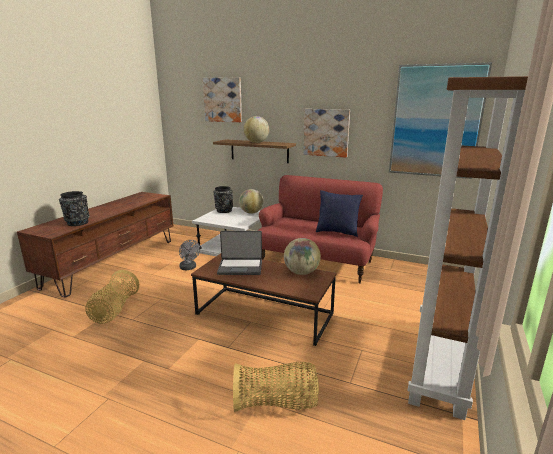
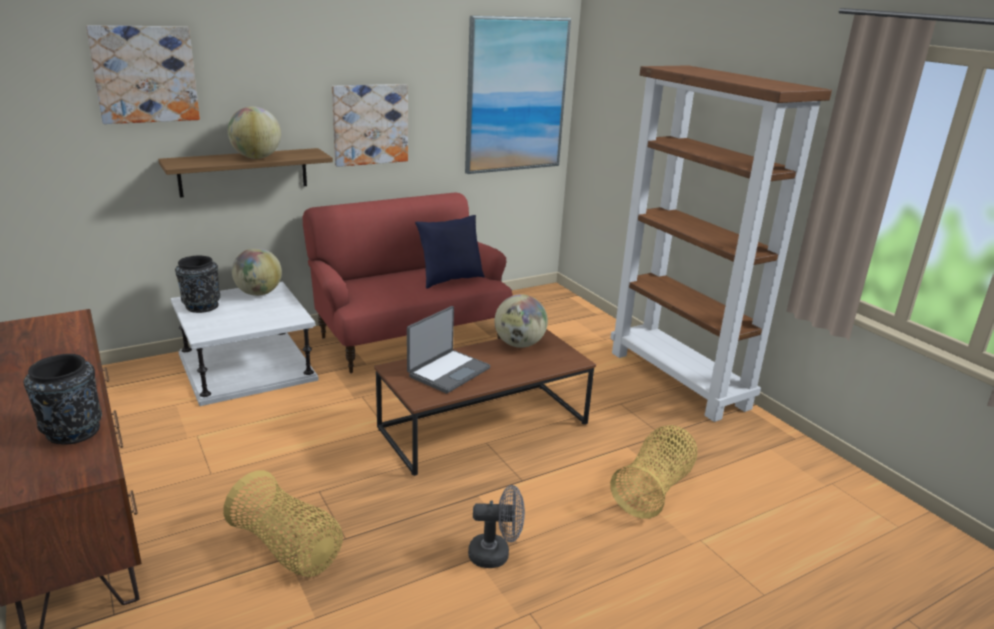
camera: 55 degrees left, 5 degrees up
(189, 268) = (254, 431): grey fan -> grey fan (496, 554)

